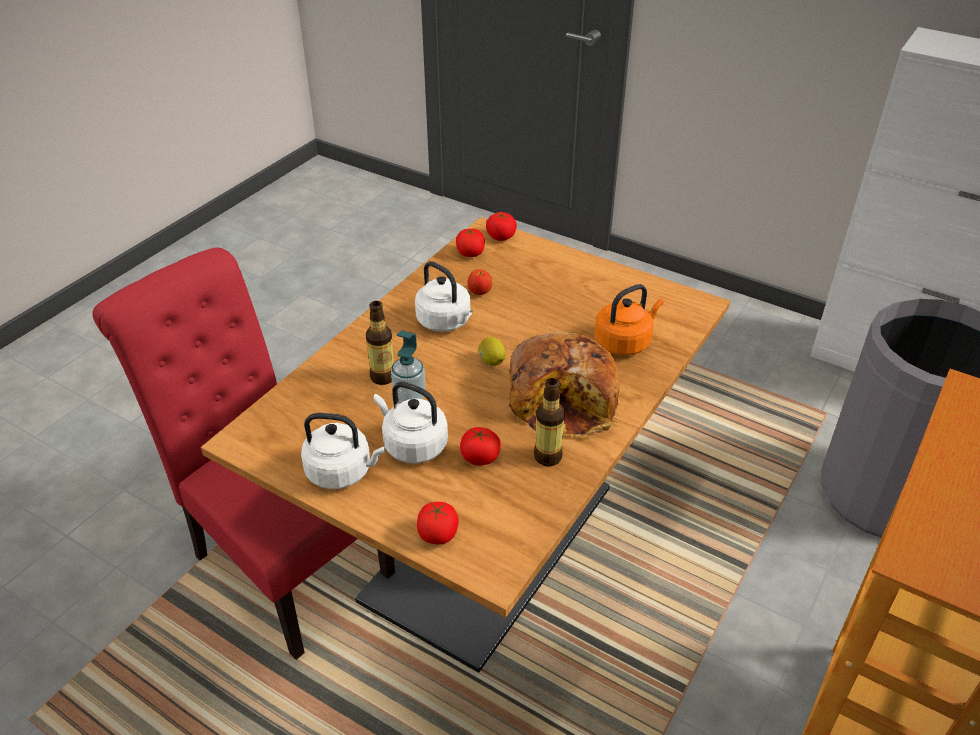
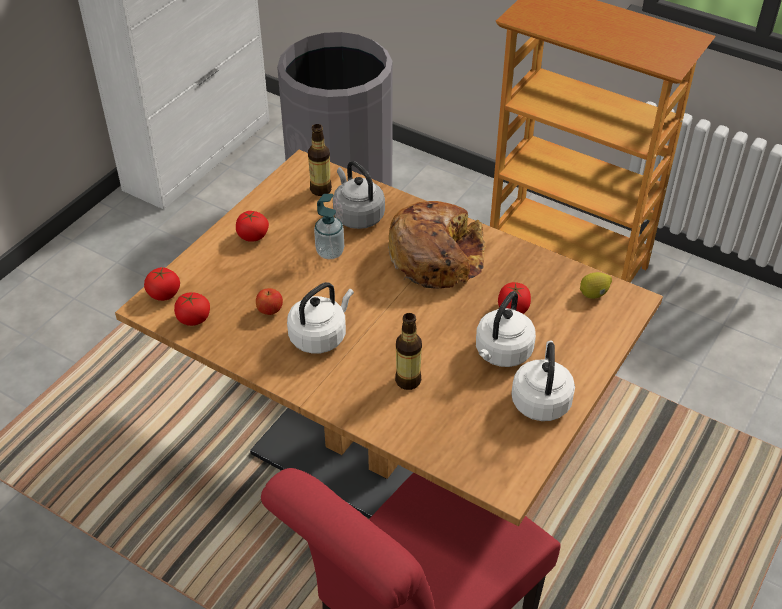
camera: 90 degrees left, 5 degrees up
(409, 397) = (438, 359): soap dispenser -> soap dispenser (330, 252)
(438, 535) = (601, 333): tomato -> tomato (253, 236)
(492, 362) = (384, 302): lemon -> lemon (593, 294)
(547, 457) = (507, 269): bottle -> bottle (320, 189)
(624, 342) = (357, 215): orange kettle -> grey kettle

